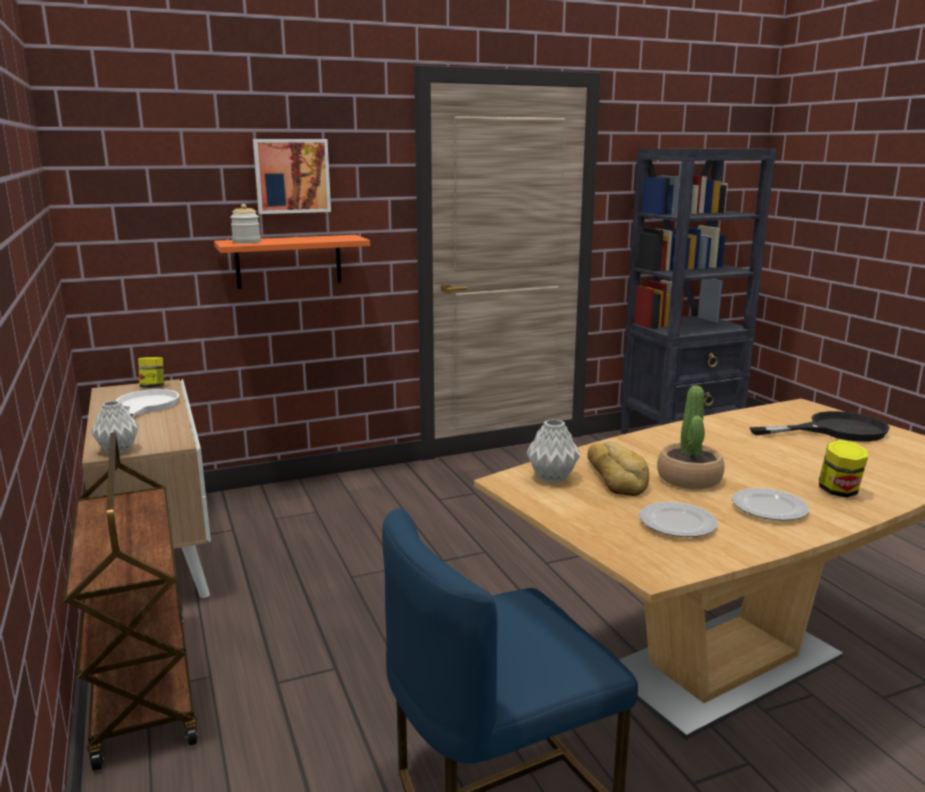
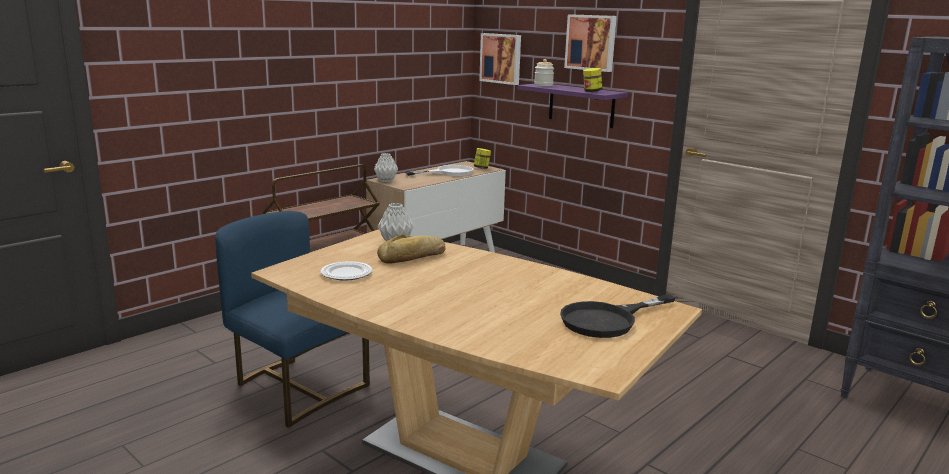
camera: 65 degrees right, 0 degrees up
(125, 212) = (501, 58): none -> picture
(288, 261) = (581, 105): orange shelf -> purple shelf
(689, 478) = (427, 274): potted plant -> none
(770, 508) = (392, 296): plate -> none
(835, 430) = (608, 320): black frying pan -> black frying pan turned 90 degrees clockwise
(839, 491) = (445, 317): jar -> jar (591, 91)

